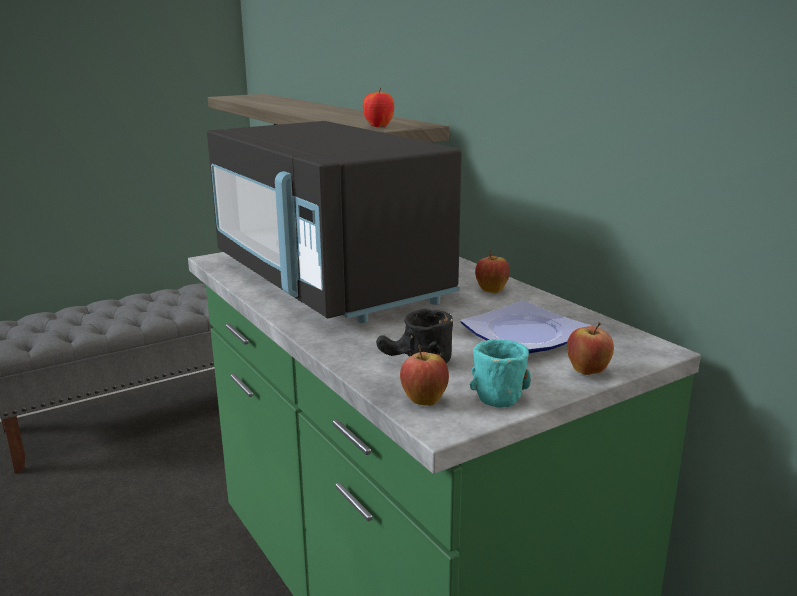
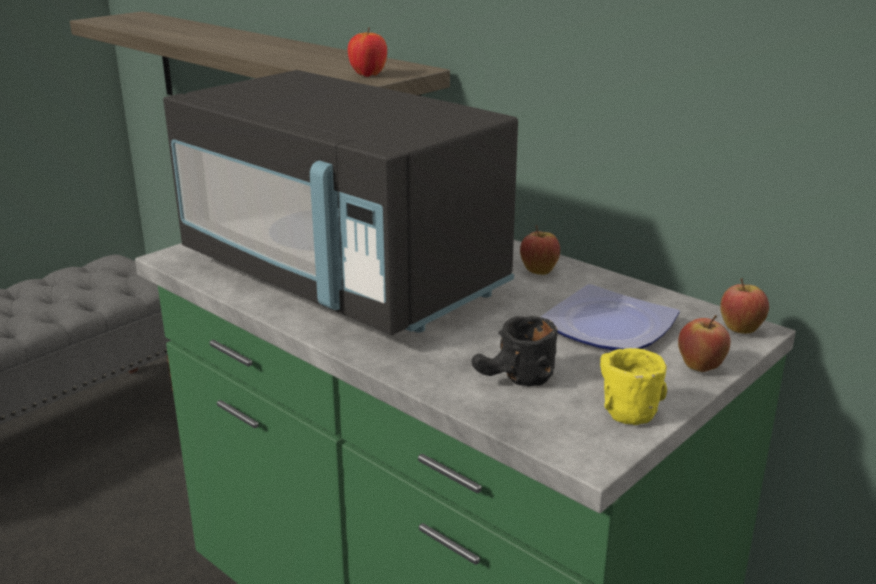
camera: 15 degrees left, 5 degrees up
(424, 402) = (554, 429): apple -> apple (740, 330)
(493, 391) = (618, 405): turquoise mug -> yellow mug

